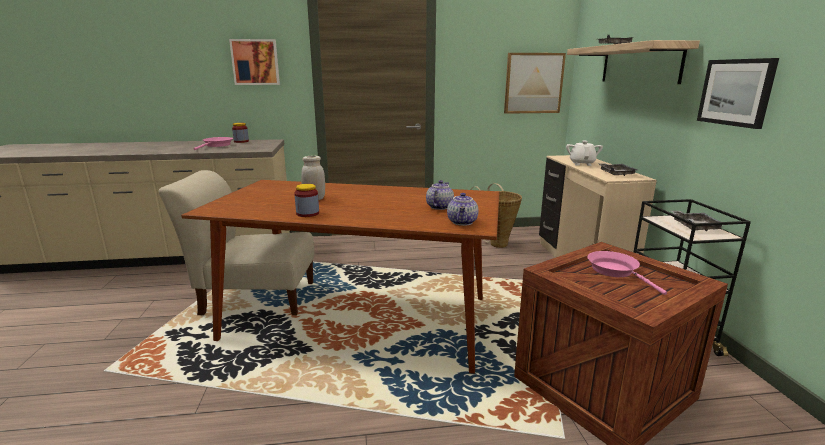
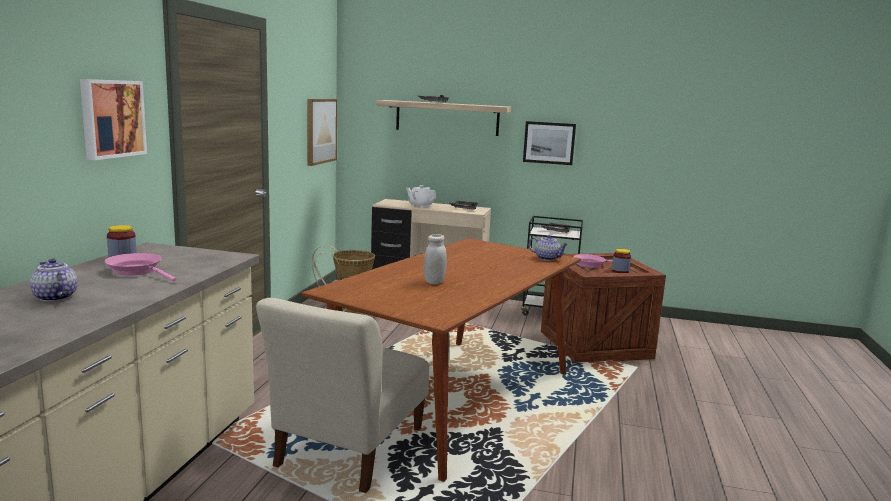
camera: 70 degrees left, 5 degrees down
(307, 213) = (487, 288): jar -> jar (620, 271)
(439, 207) = (501, 256): teapot -> teapot (54, 297)

